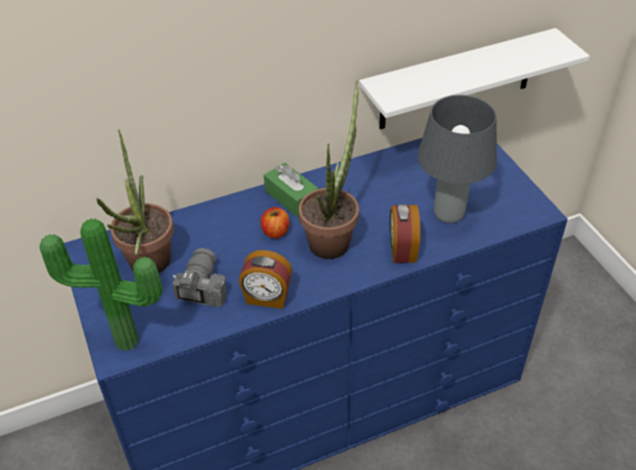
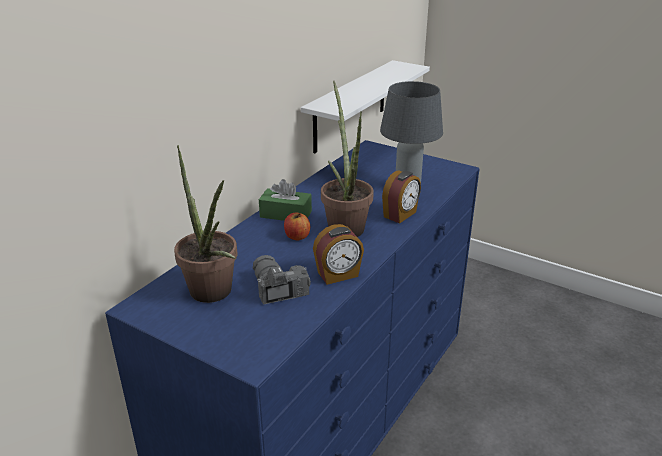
camera: 35 degrees left, 15 degrees down
(126, 345) = (254, 351): potted plant -> none
(402, 250) = (400, 215): alarm clock -> alarm clock turned 105 degrees counterclockwise

